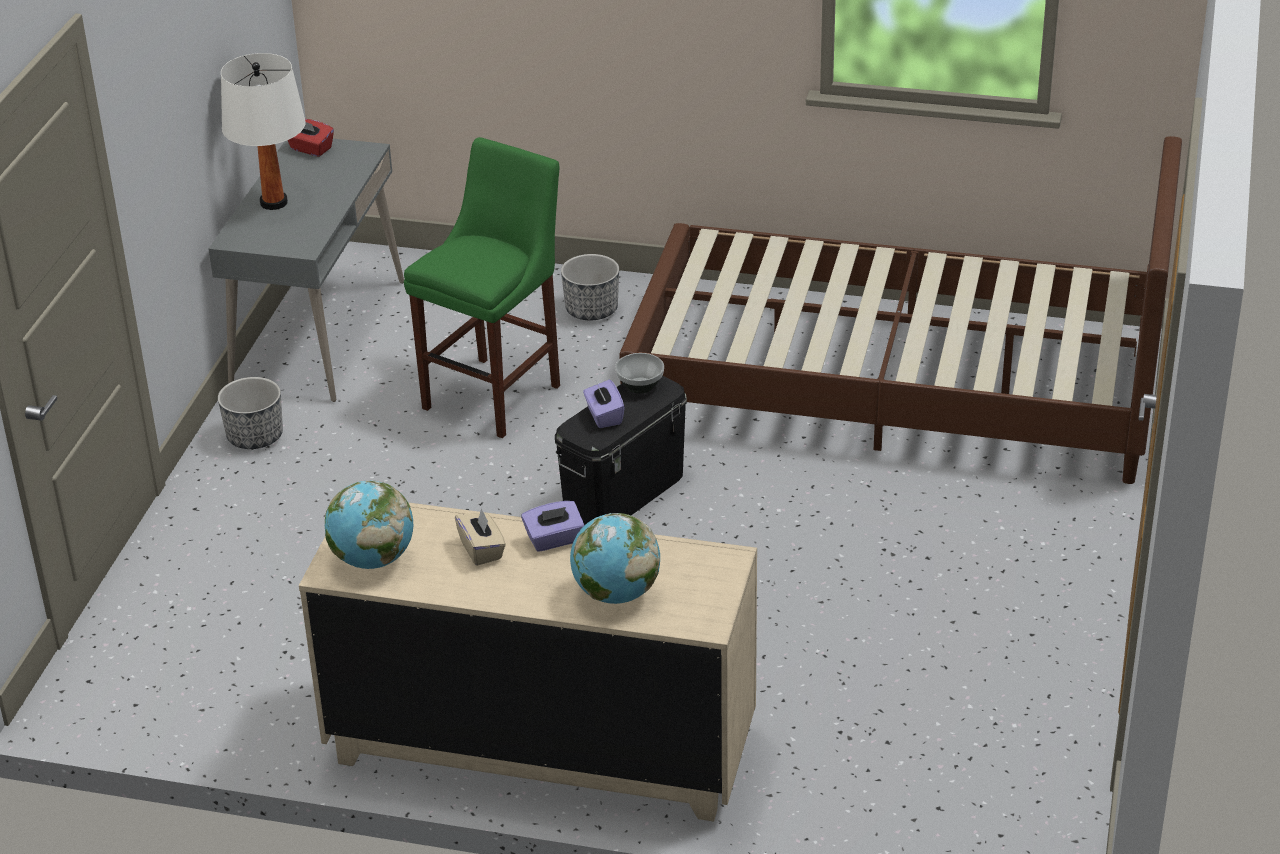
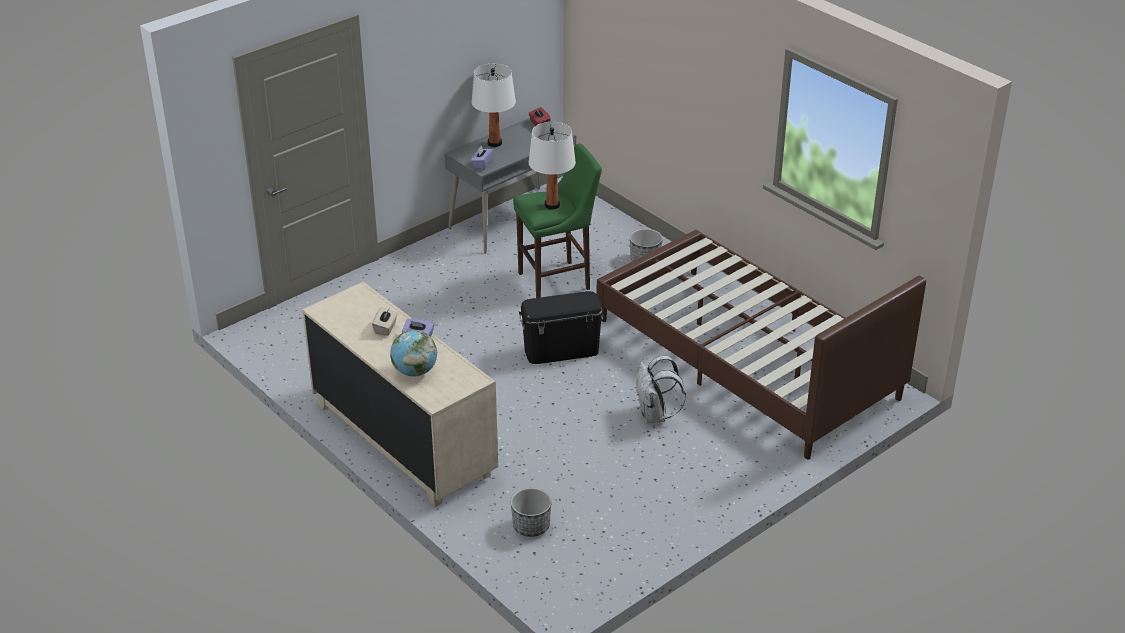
camera: 35 degrees right, 0 degrees up
(255, 436) = (436, 254): planter -> planter (531, 526)
(372, 559) = (340, 312): globe -> none
(486, 257) = (552, 205): none -> white table lamp
(604, 416) = (549, 304): purple tissue box -> purple tissue box (482, 164)
(639, 386) = (581, 297): bowl -> none
(868, 523) = (655, 416): none -> white backpack

